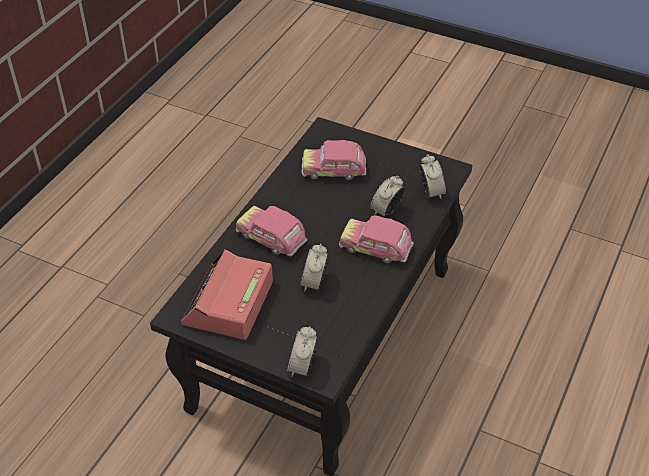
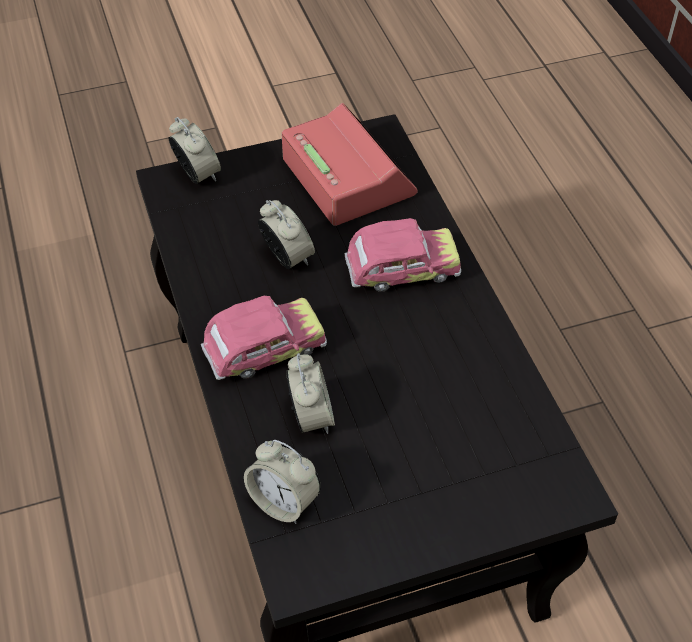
camera: 135 degrees right, 5 degrees up
(333, 171) = (459, 426): toy car -> none

